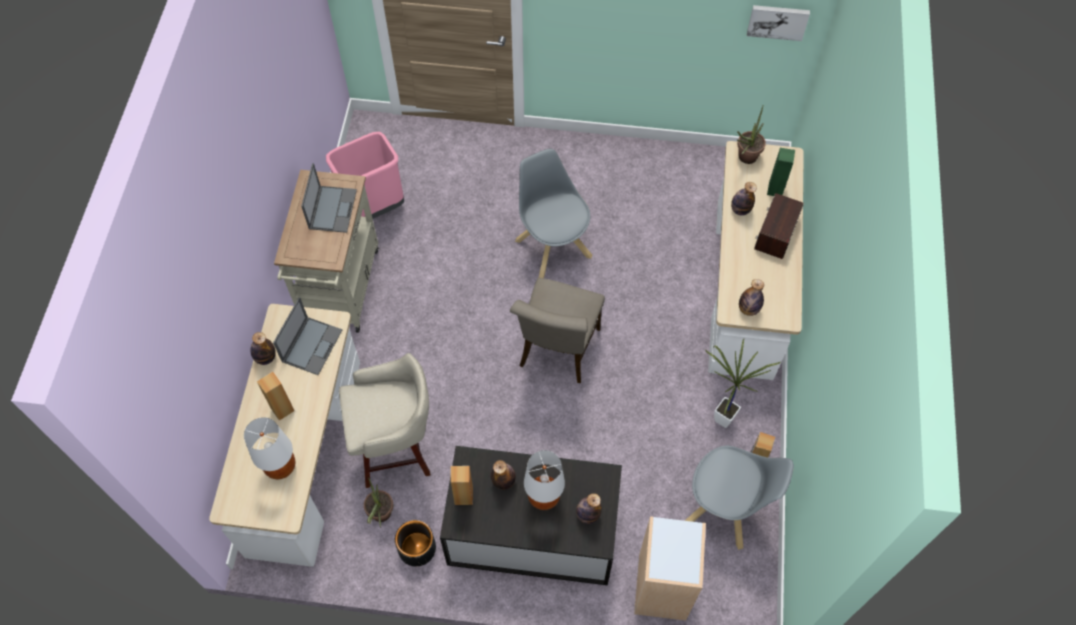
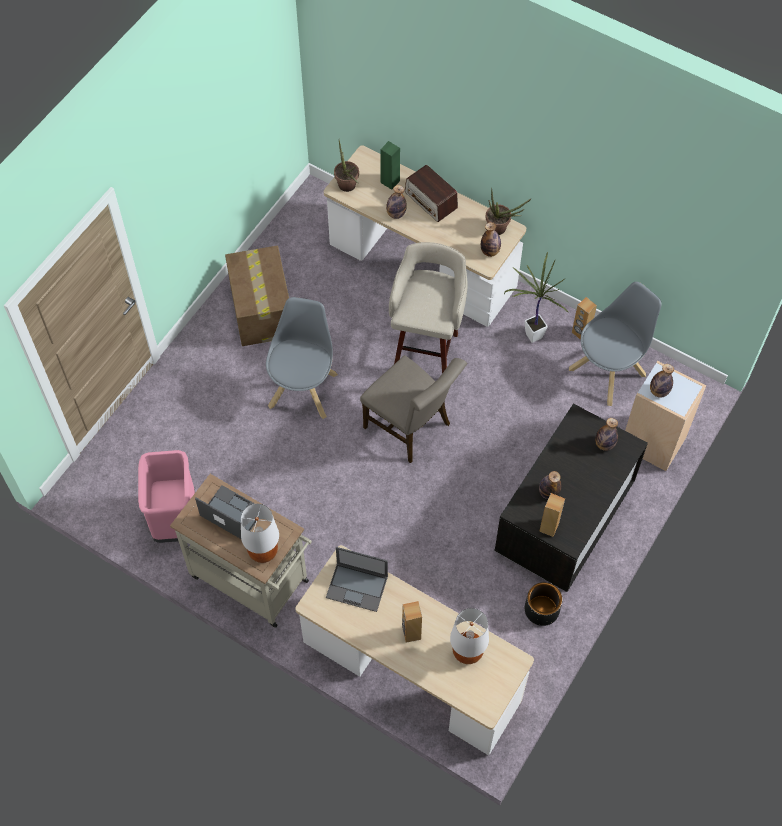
camera: 65 degrees left, 0 degrees up
(265, 358) = (351, 630): bottle -> bottle (659, 391)
(312, 345) = (357, 587): laptop -> laptop turned 150 degrees clockwise
(380, 517) = (500, 628): potted plant -> potted plant (501, 229)
(398, 452) = (446, 592): beige stool -> beige stool (427, 349)
(543, 498) = (576, 469): white table lamp -> white table lamp (263, 552)
(552, 246) = (304, 388): grey chair -> grey chair turned 105 degrees clockwise
(615, 178) = (261, 309): none -> cardboard box
(777, 21) = (275, 84): picture -> none

